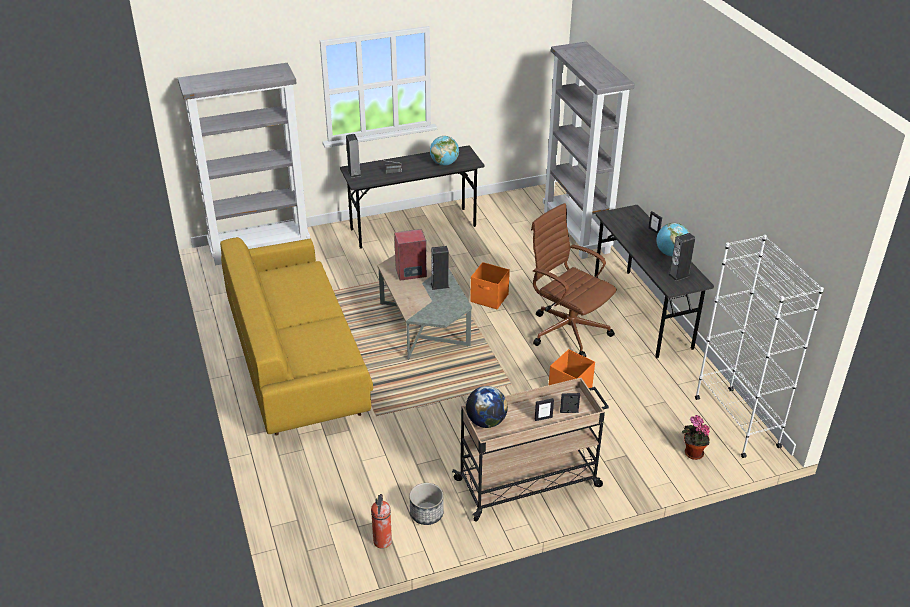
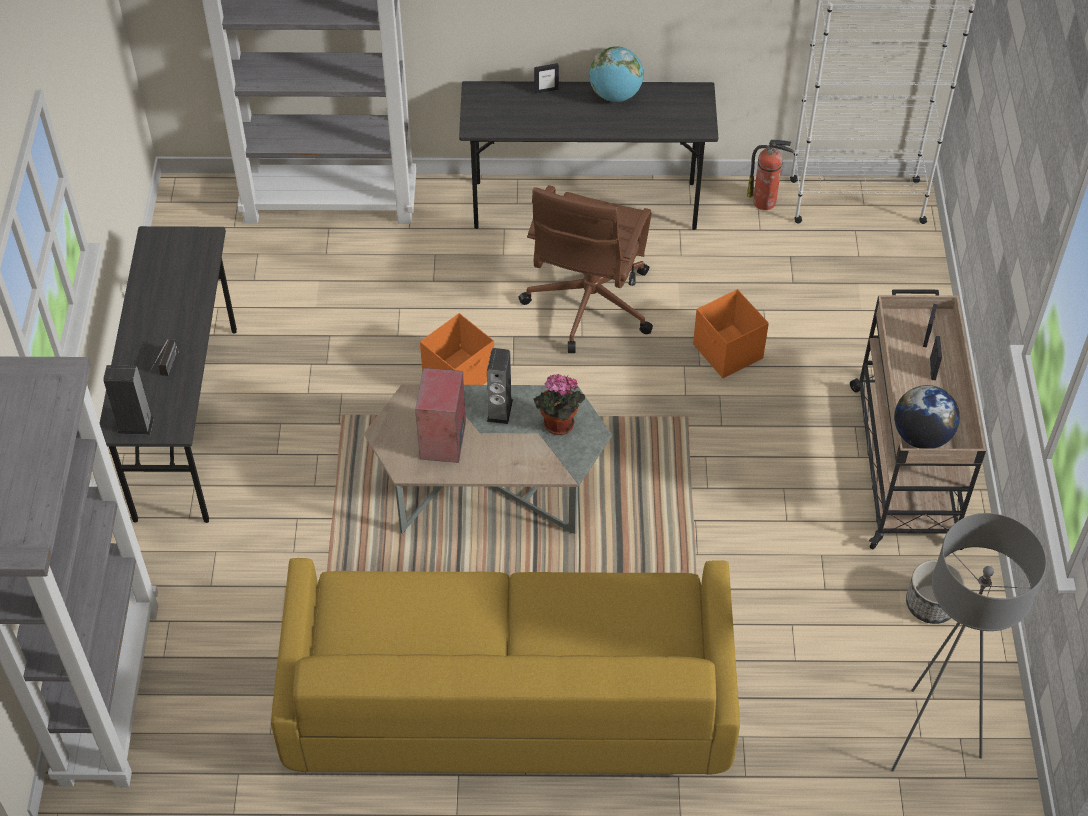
camera: 70 degrees left, 15 degrees up
(329, 528) = (928, 737): none -> grey floor lamp
(382, 542) = (971, 674): fire extinguisher -> fire extinguisher (766, 202)
(444, 163) = (185, 280): globe -> none
(567, 330) = (588, 306): brown office chair -> brown office chair turned 45 degrees counterclockwise
(679, 275) = (673, 107): speaker -> none
(692, 453) = (900, 269): potted plant -> potted plant (557, 426)

